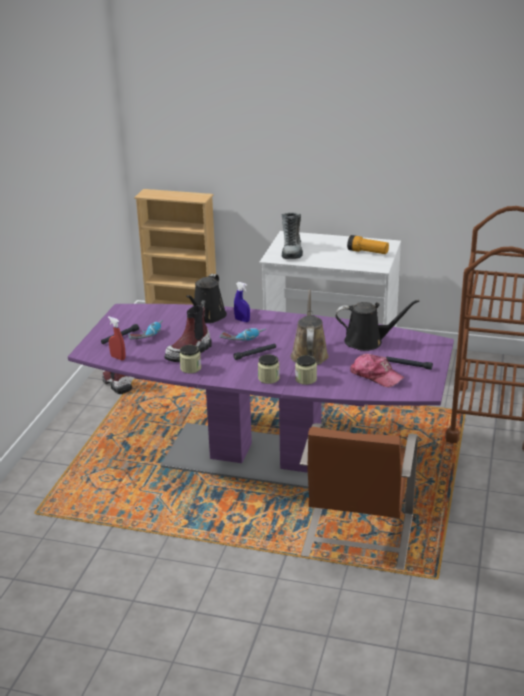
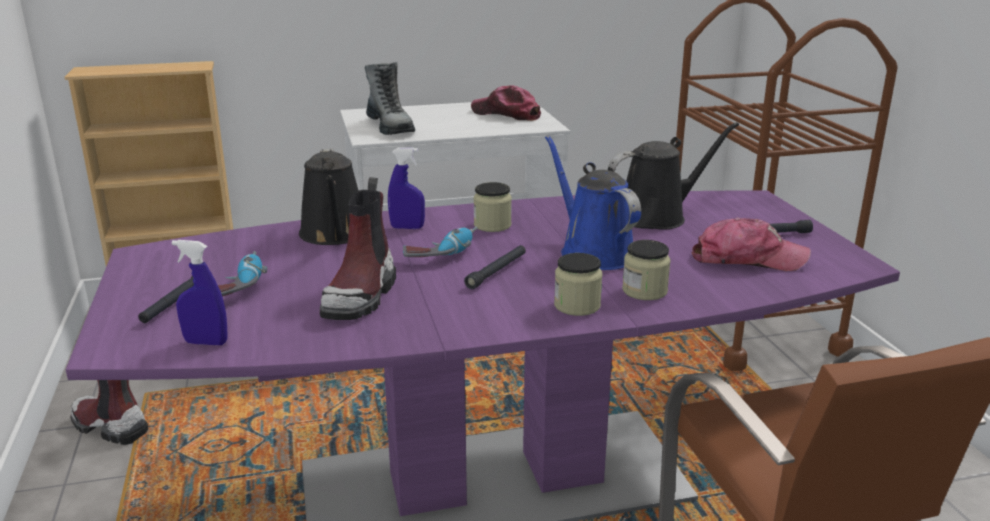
camera: 30 degrees left, 5 degrees down
(118, 358) = (206, 342): red spray bottle -> blue spray bottle
(190, 368) = (398, 324): jar -> jar (492, 225)
(309, 354) = (592, 252): brown watering can -> blue watering can
(367, 252) = (506, 114): flashlight -> cap

